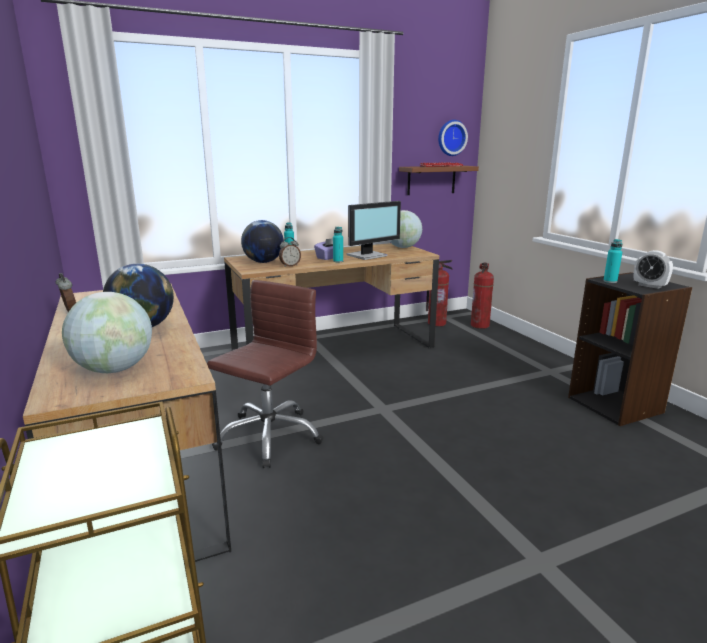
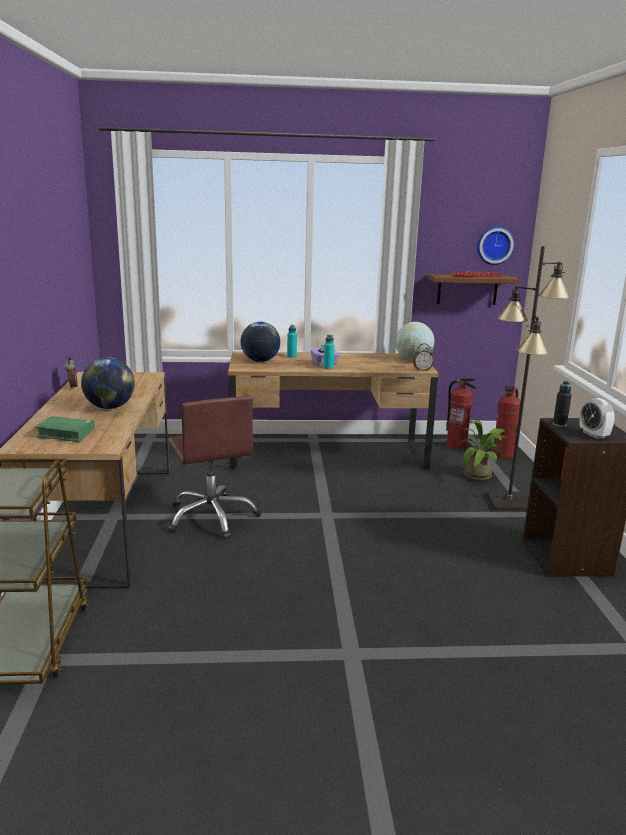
camera: 20 degrees right, 0 degrees up
(115, 369) = (66, 435): globe -> green book
(269, 436) = (212, 517): brown office chair -> brown office chair turned 105 degrees clockwise
(290, 265) = (279, 367): alarm clock -> alarm clock (422, 370)
(368, 255) = (365, 365): monitor -> none
(479, 346) = (480, 476): none -> potted plant
(524, 365) = (509, 503): none -> black floor lamp
(610, 281) = (559, 424): turquoise bottle -> black bottle

